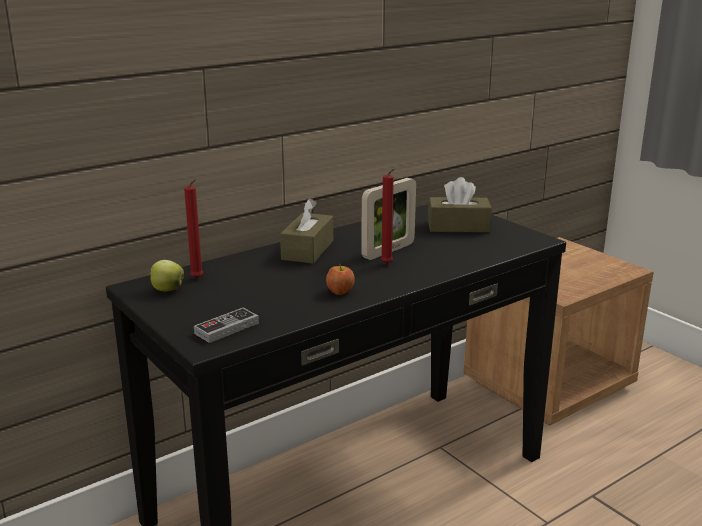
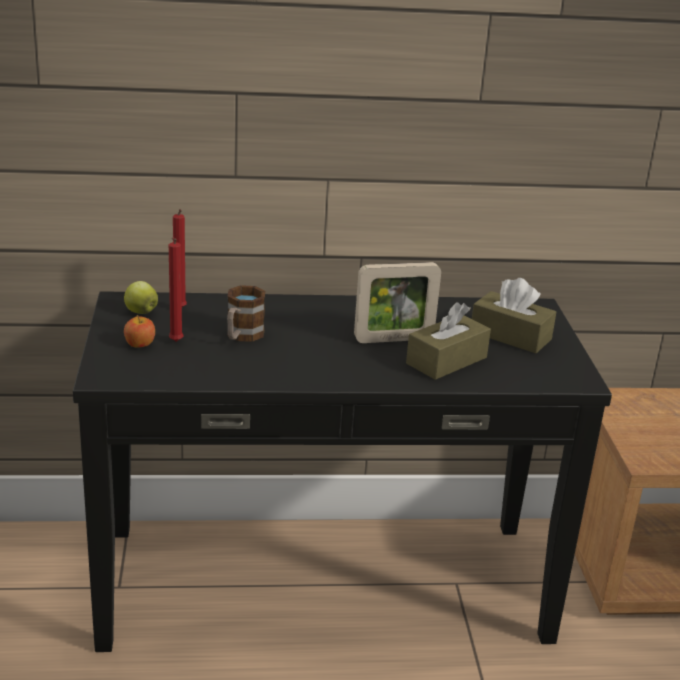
camera: 30 degrees right, 5 degrees up
(227, 328) = (139, 367): game controller -> none
(276, 282) = (242, 336): none -> mug
(307, 250) = (316, 312): brown tissue box -> brown tissue box (446, 360)
(340, 291) = (284, 367): apple -> apple (140, 344)
(387, 264) = (371, 354): red candle -> red candle (175, 342)

